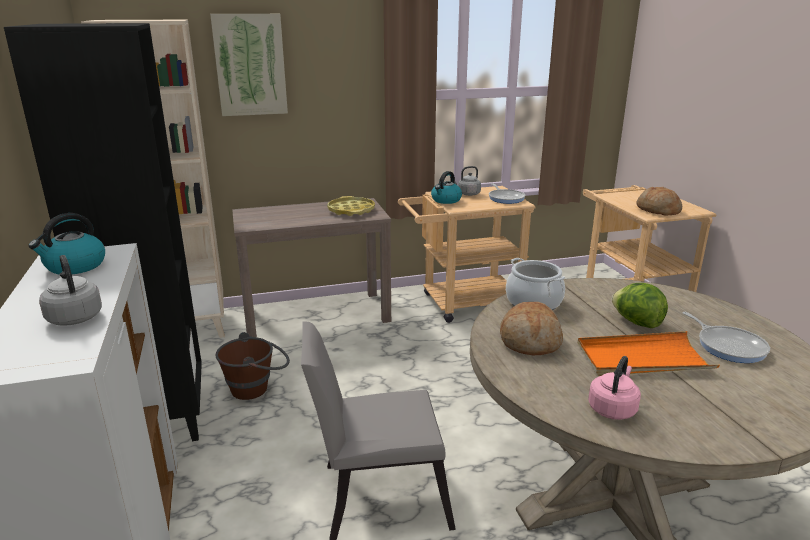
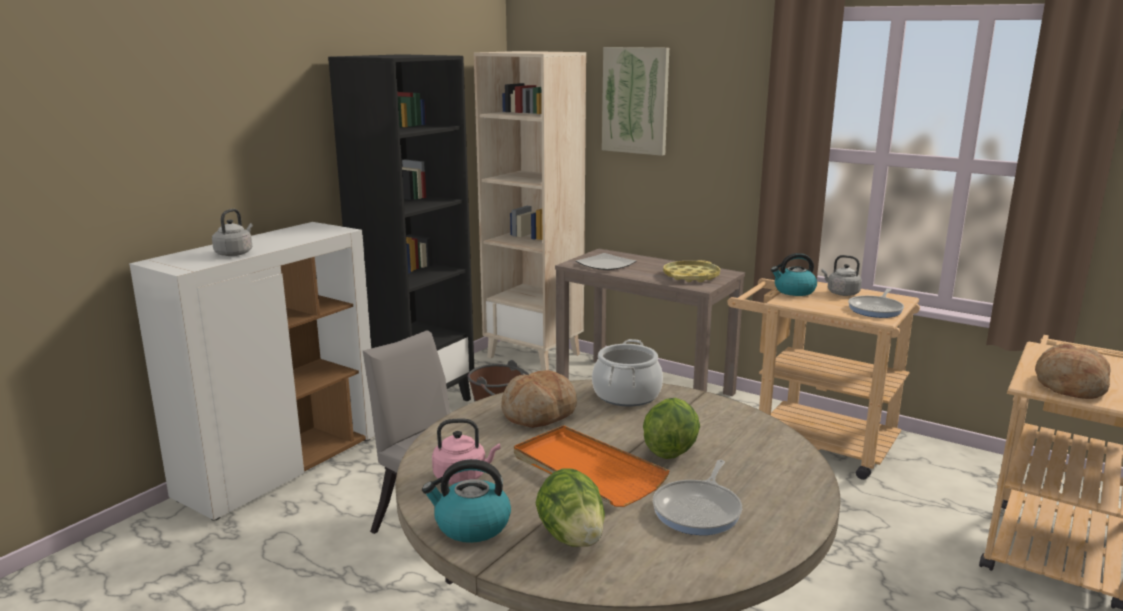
camera: 50 degrees right, 5 degrees down
(75, 266) = (302, 232): kettle -> kettle (471, 526)
(273, 220) = (606, 265): none -> plate
(741, 400) = (572, 537): none -> lettuce

